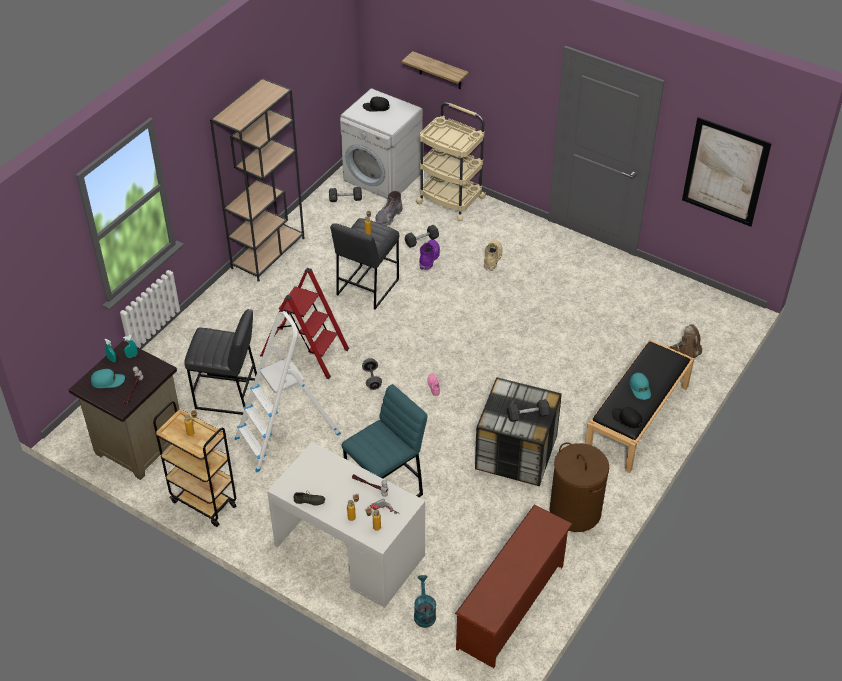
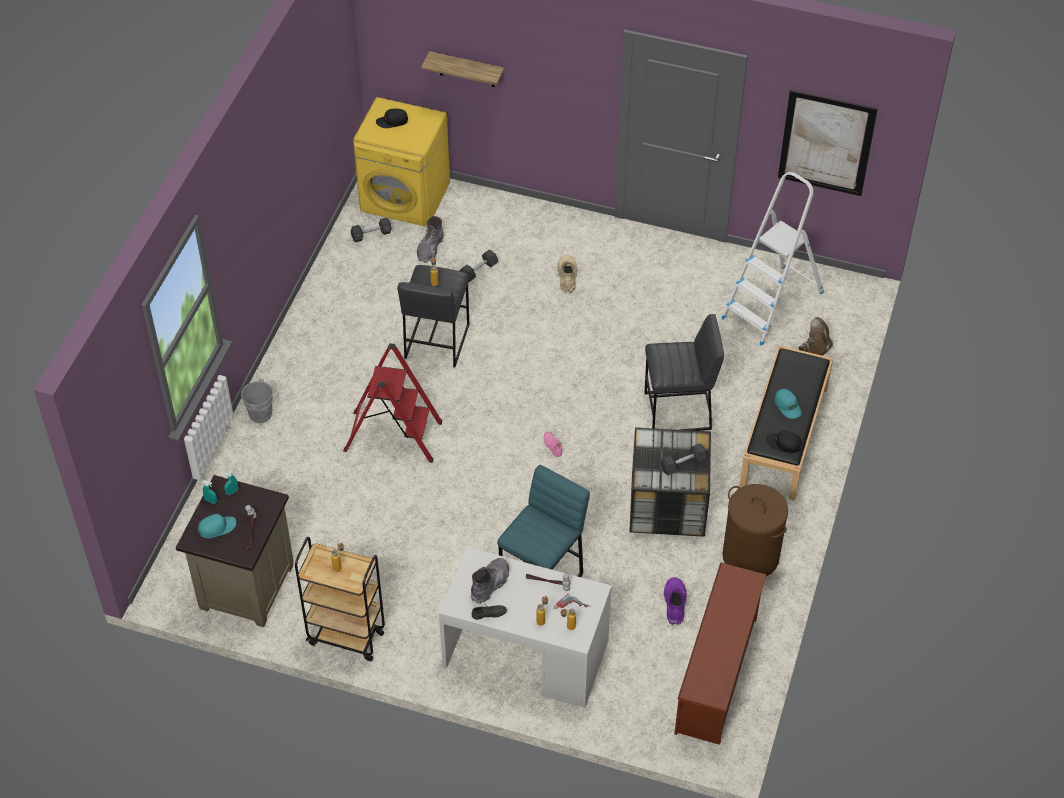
camera: 15 degrees left, 5 degrees up
(207, 315) = (263, 414): none -> grey bucket
(228, 394) = (324, 505): grey stool -> grey stool (679, 411)
(268, 253) = (305, 322): bookcase -> none
(287, 436) = (410, 540): white step ladder -> white step ladder (772, 305)
(320, 476) = (490, 583): none -> grey boot
(372, 379) = (481, 452): grey dumbbell -> none
(382, 177) = (404, 197): white washing machine -> yellow washing machine
(424, 613) = (628, 703): turquoise watering can -> none
(429, 258) = (495, 291): purple boot -> purple boot (674, 603)
(450, 200) = (494, 213): beige cart -> none

